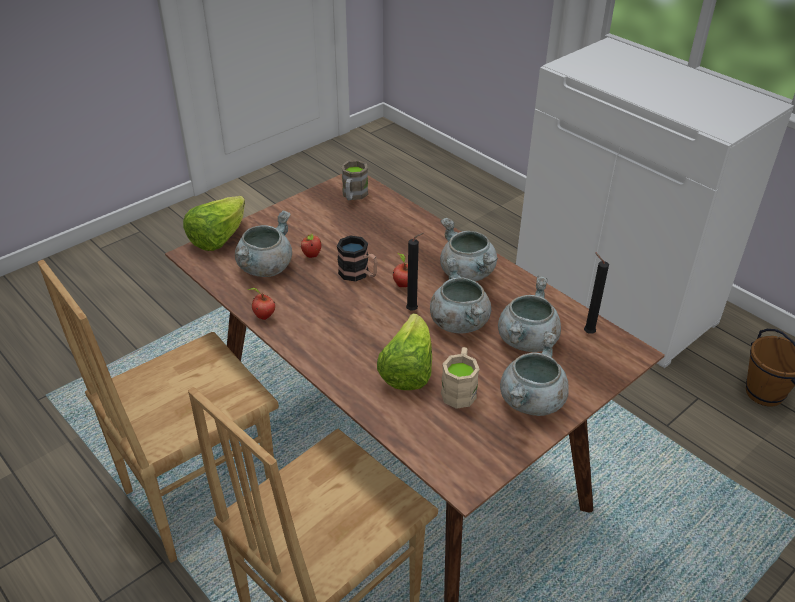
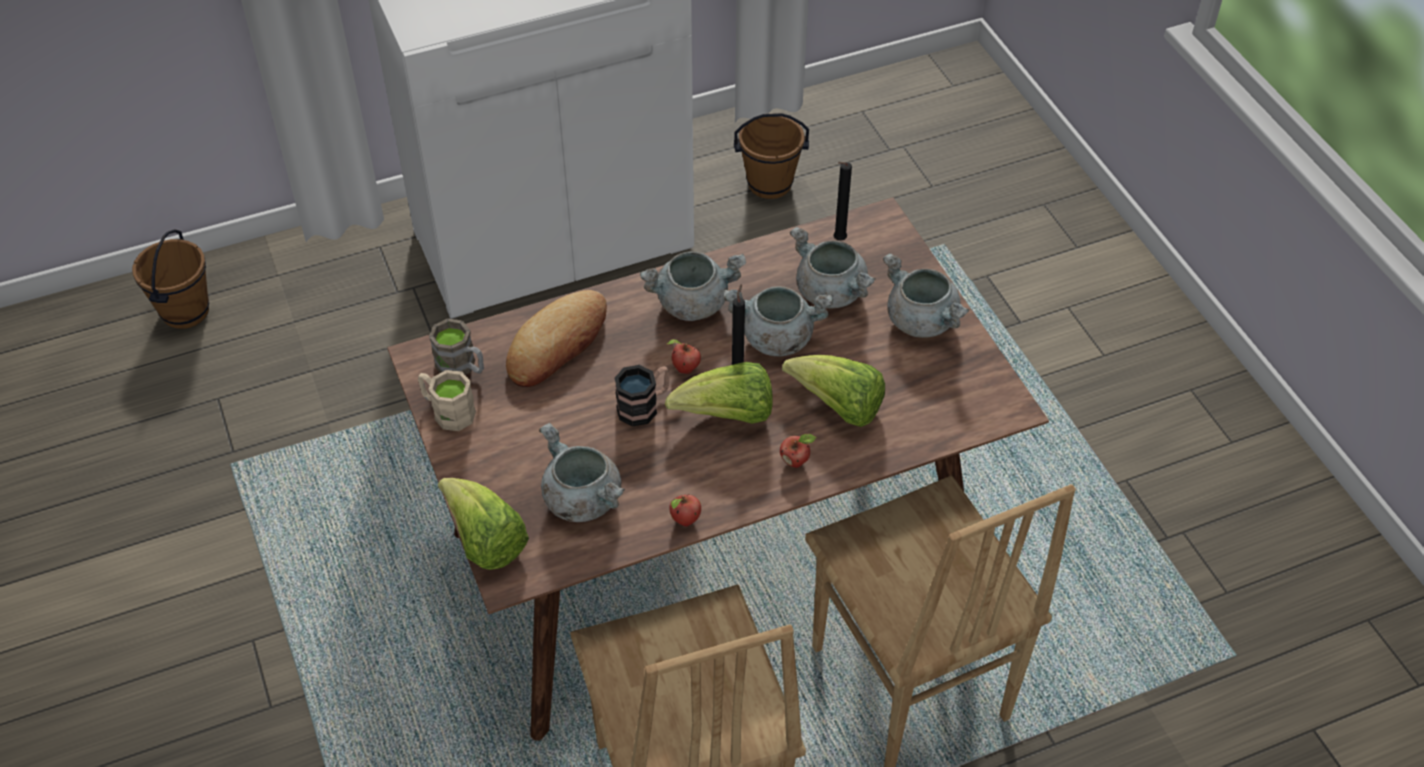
camera: 70 degrees left, 10 degrees up
(312, 256) = (581, 444): apple -> apple (796, 461)
(369, 314) = (728, 415): none -> lettuce
(393, 226) = (558, 344): none -> bread
(453, 186) = (186, 312): none -> brown bucket
(459, 389) = (883, 372): beige mug -> beige mug (447, 411)

